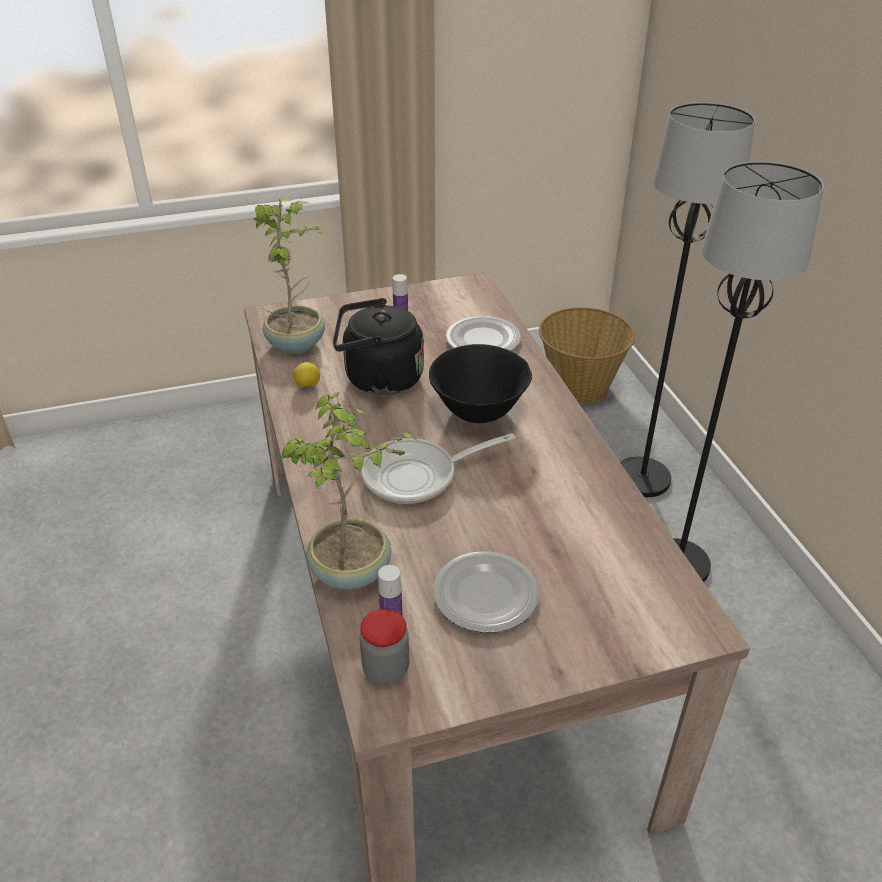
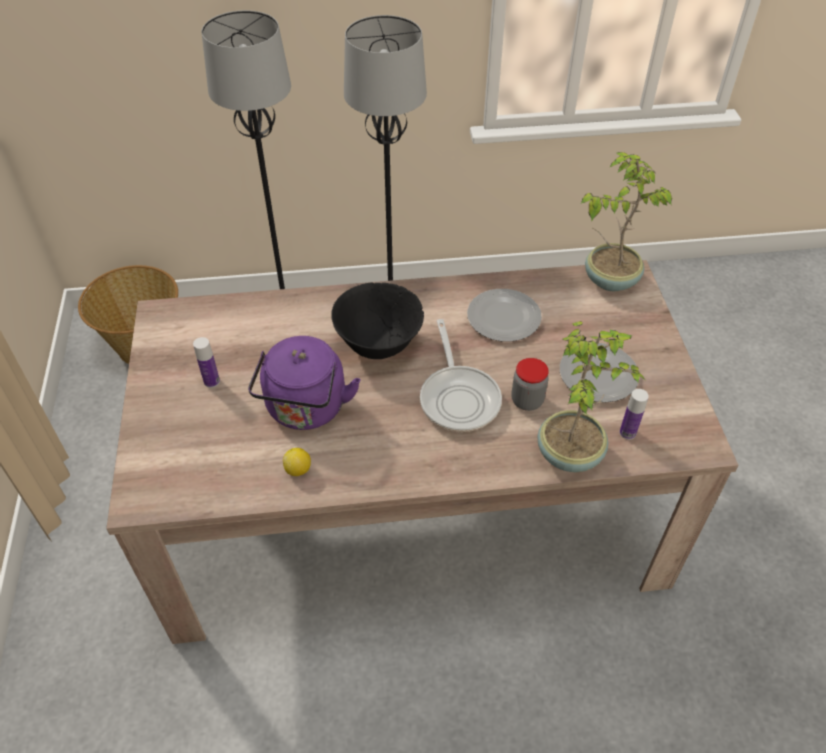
camera: 80 degrees left, 10 degrees up
(297, 343) = (212, 475): potted plant -> potted plant (609, 279)
(378, 379) = (306, 410): black kettle -> purple kettle
(386, 669) = (668, 440): jar -> jar (527, 400)
(482, 340) = (266, 324): plate -> plate (504, 318)

